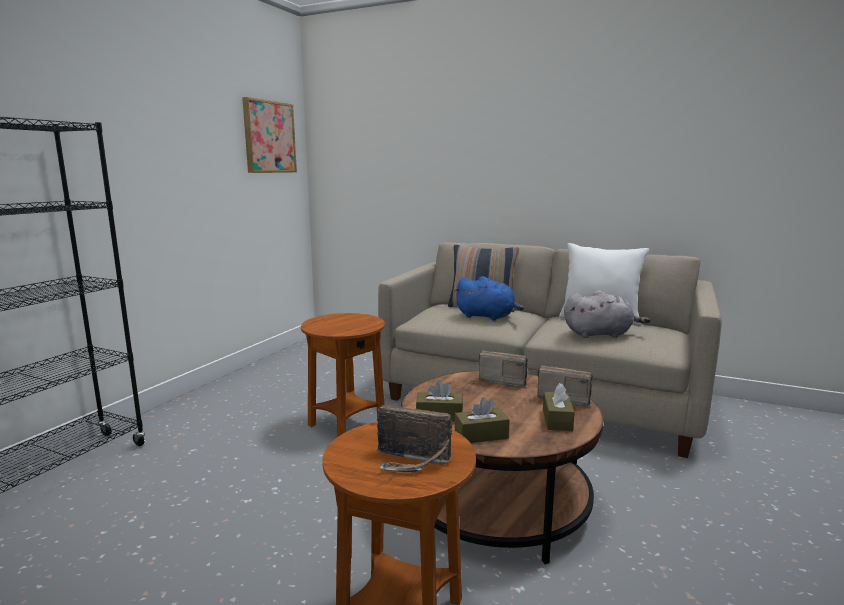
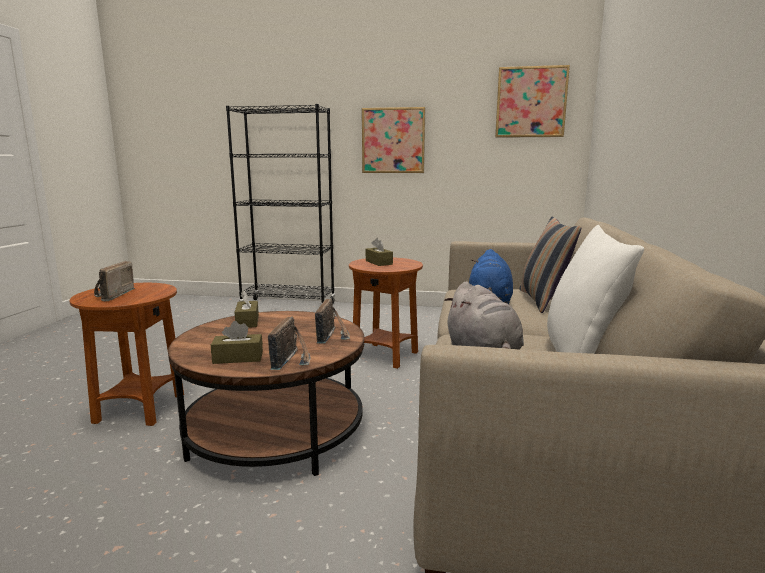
camera: 75 degrees right, 0 degrees up
(150, 177) = (393, 140): none -> picture
(481, 435) = (209, 335): brown tissue box -> brown tissue box (379, 262)

